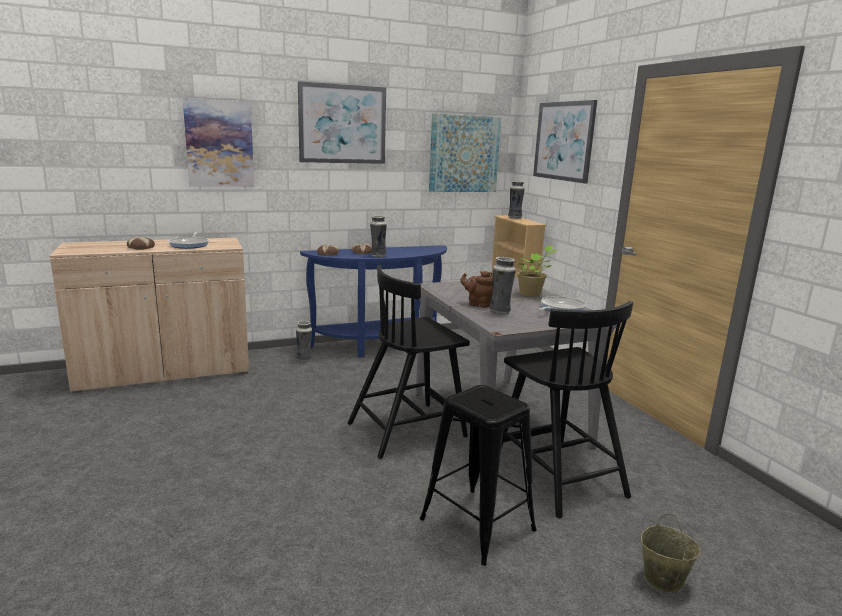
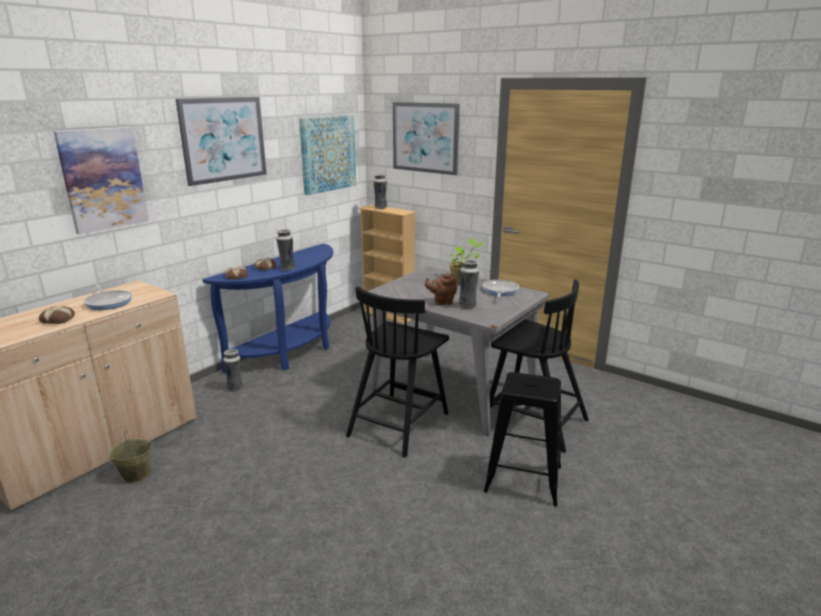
camera: 30 degrees left, 5 degrees up
(662, 579) = (651, 467): beige bucket -> beige bucket (135, 475)

